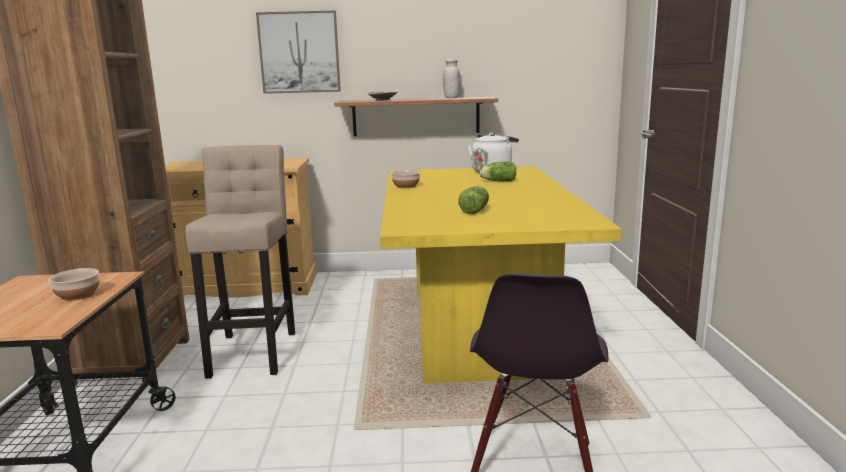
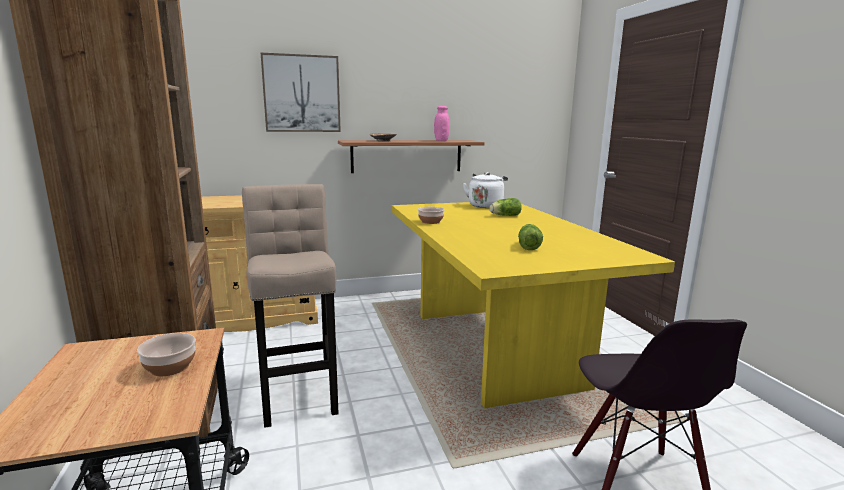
camera: 15 degrees left, 0 degrees up
(451, 98) = (441, 140): white jar -> pink jar

